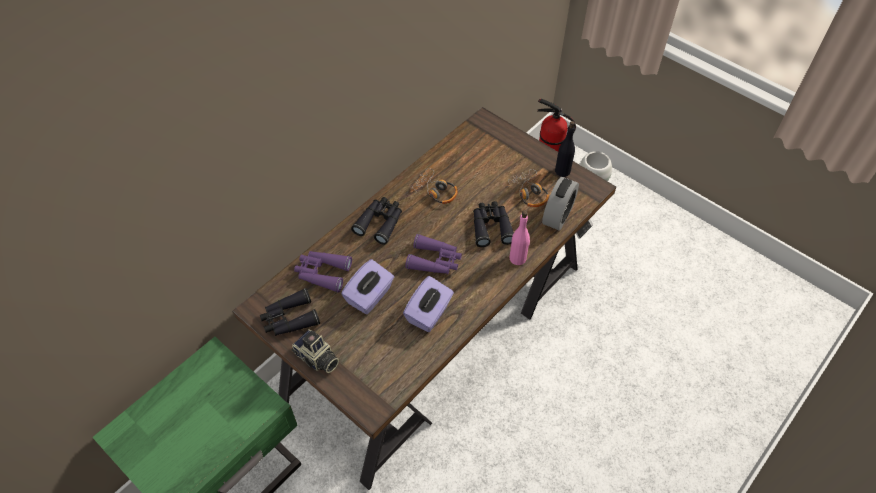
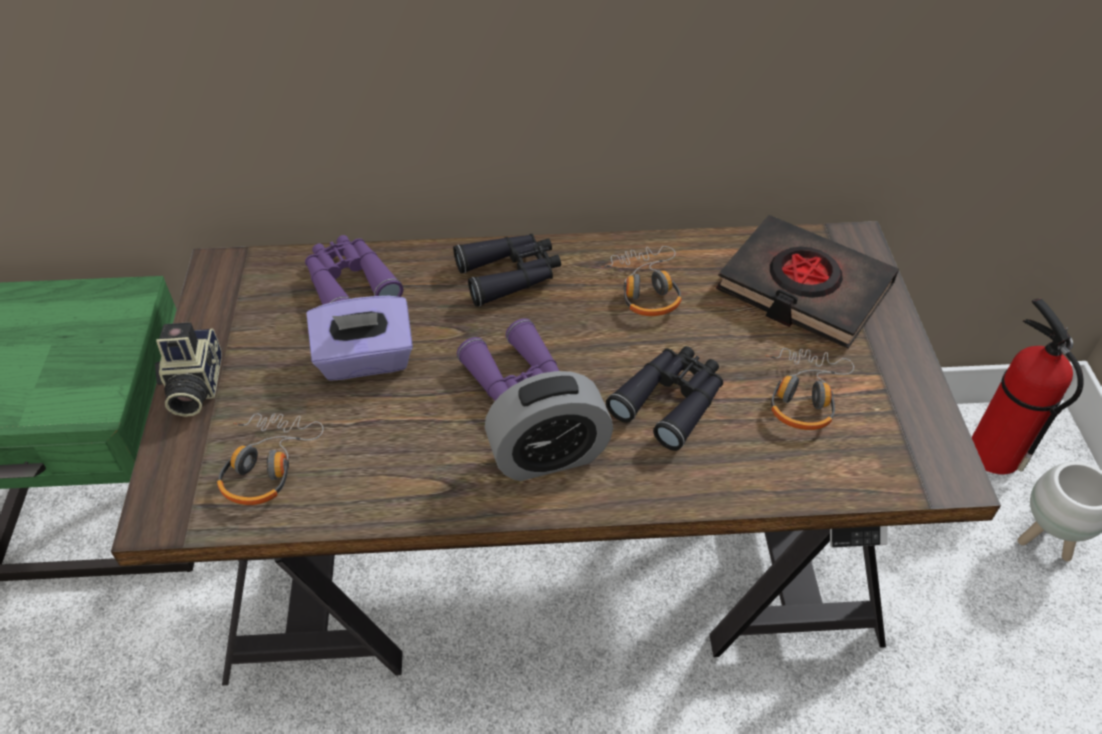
camera: 45 degrees right, 5 degrees down
(289, 319) = (235, 309): black binoculars -> none
(386, 360) = (267, 465): none -> headphones
(429, 313) = (410, 451): purple tissue box -> none
(487, 152) = (803, 289): none -> black book
(518, 258) = (655, 482): pink bottle -> none
(558, 216) = (814, 470): alarm clock -> alarm clock (548, 456)
(562, 171) = (913, 405): black bottle -> none

